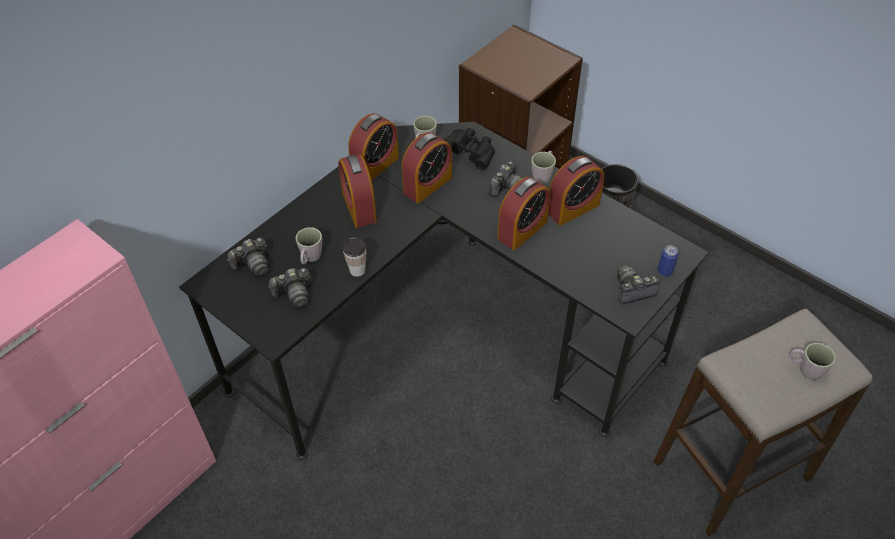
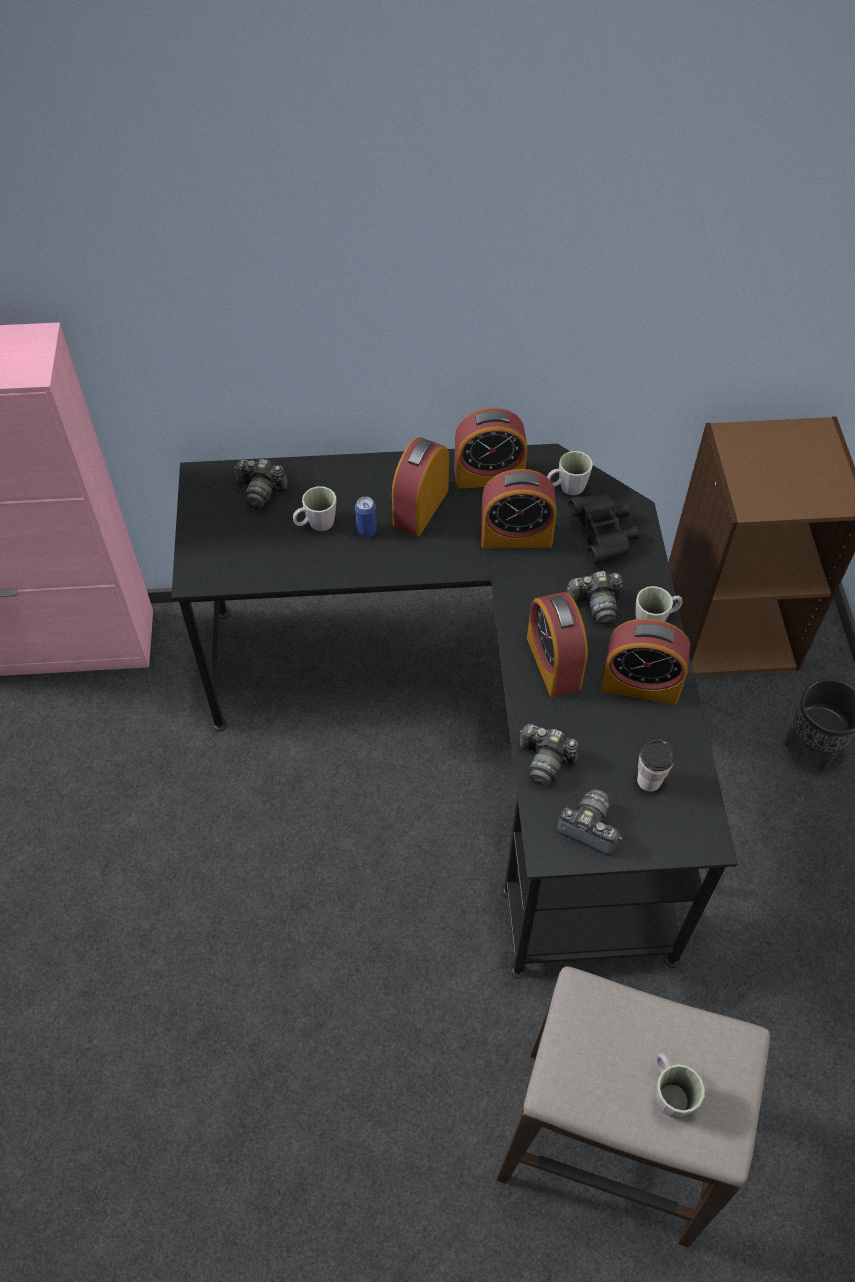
camera: 45 degrees right, 5 degrees up
(294, 294) = (261, 549): camera -> camera (545, 760)
(357, 270) = (343, 571): cup -> cup (649, 780)
(522, 230) = (553, 663): alarm clock -> alarm clock turned 75 degrees clockwise
(665, 271) = (654, 839): can -> can (366, 530)

